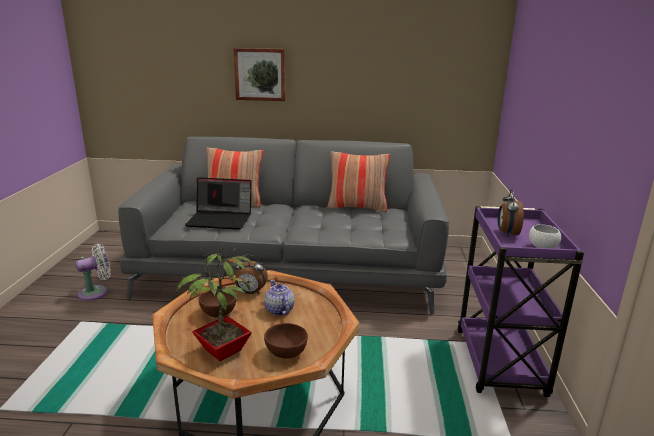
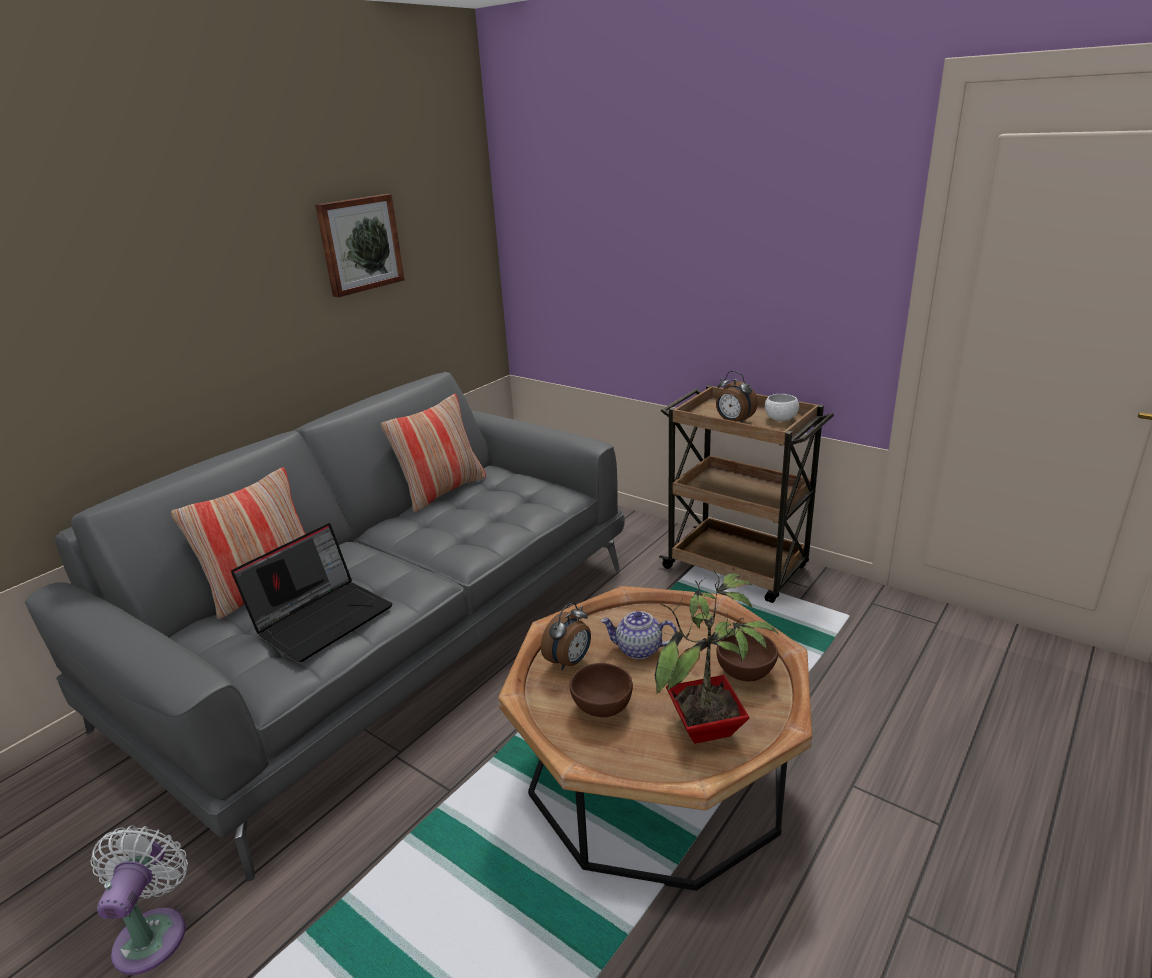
camera: 55 degrees left, 5 degrees up
(260, 74) = (163, 332): picture -> picture (359, 244)
(500, 363) = (737, 568): purple cart -> brown cart

